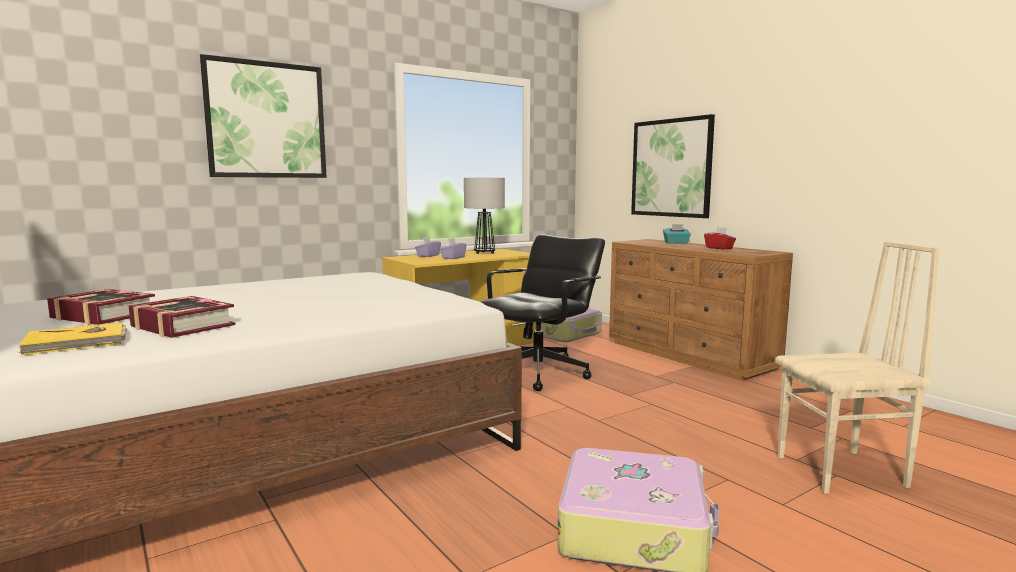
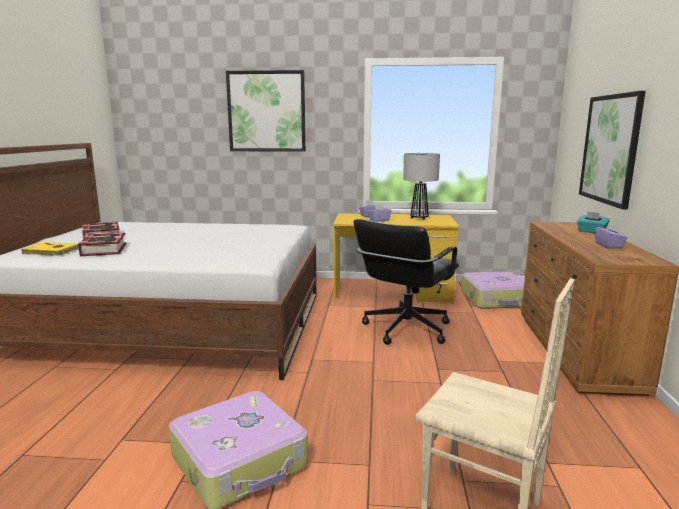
camera: 40 degrees right, 5 degrees up
(539, 373) = (405, 329): black office chair -> black office chair turned 135 degrees clockwise
(719, 248) = (609, 246): red tissue box -> purple tissue box

